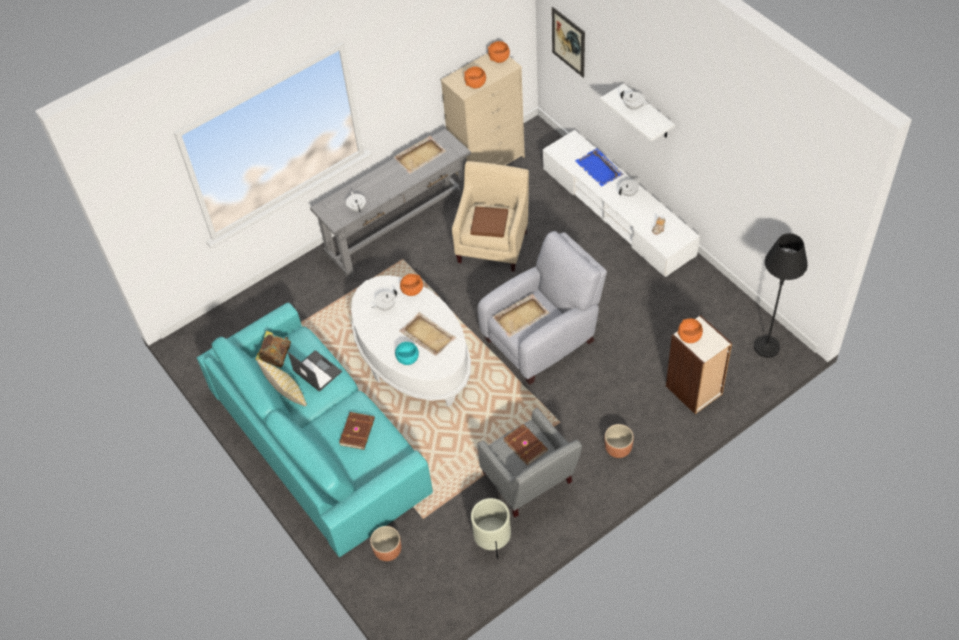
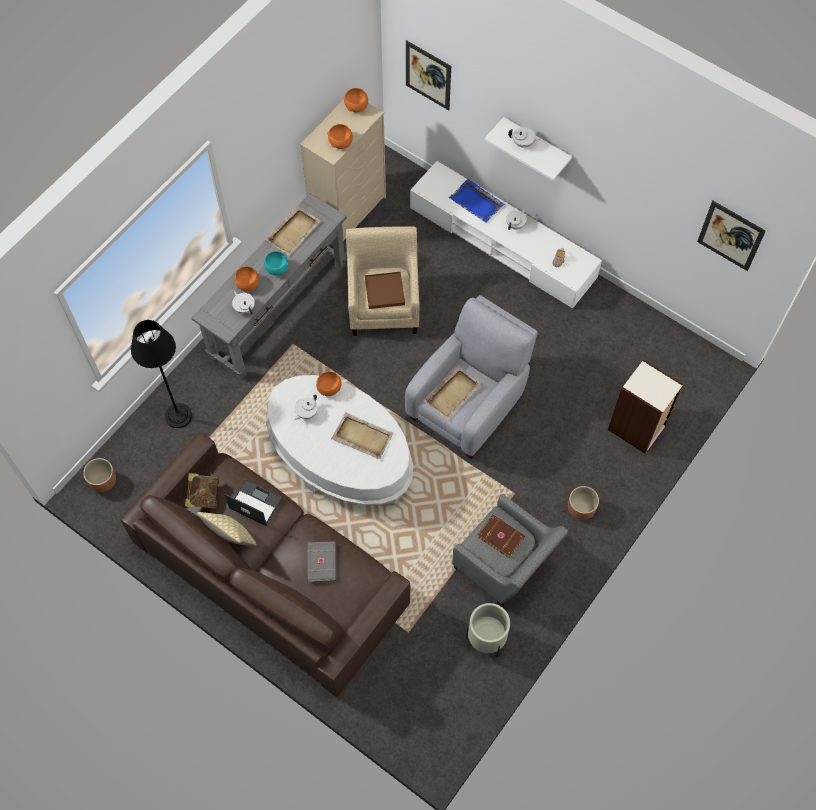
camera: 20 degrees left, 10 degrees up
(319, 440) = (271, 571): turquoise sofa -> brown sofa
(358, 431) = (322, 562): brown book -> grey book
(387, 550) = (383, 676): brown planter -> brown planter (103, 481)
(407, 359) = (349, 468): turquoise bowl -> turquoise bowl (276, 269)
(689, 337) = (640, 387): orange bowl -> orange bowl (248, 285)
(766, 347) = (694, 365): black floor lamp -> black floor lamp (178, 416)
(798, 209) = (730, 235): none -> picture

